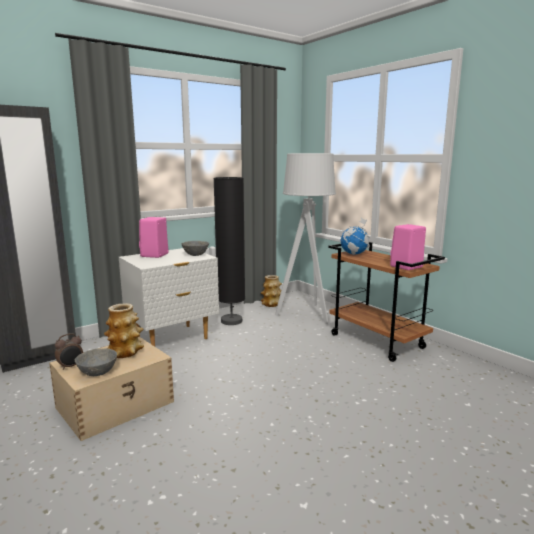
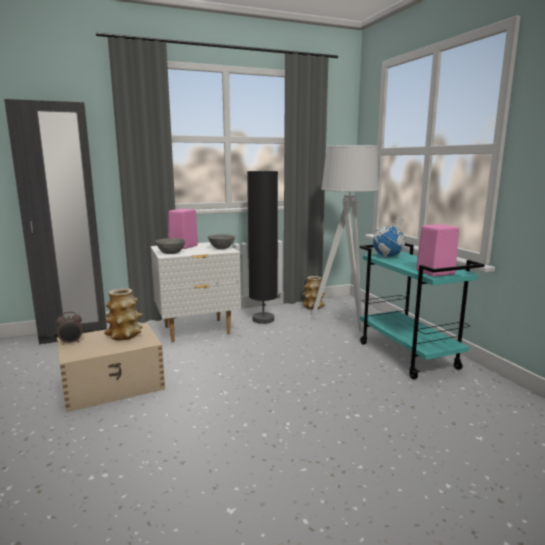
camera: 15 degrees right, 0 degrees up
(98, 372) = (89, 350): grey bowl -> grey bowl (171, 253)
(378, 341) = (408, 356): brown cart -> turquoise cart

